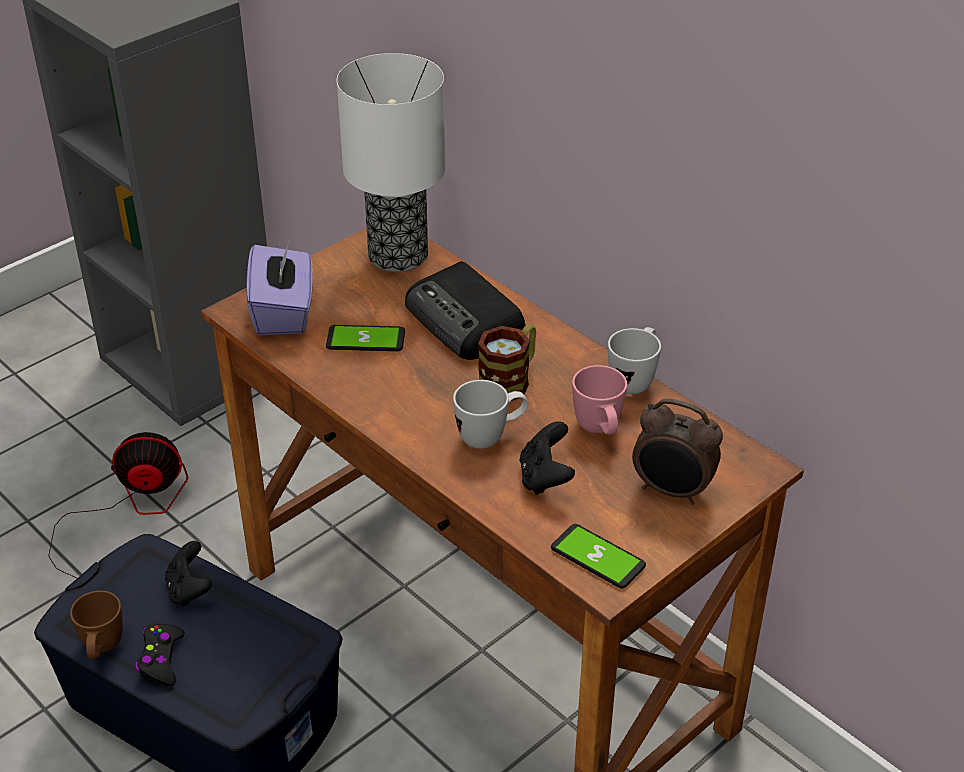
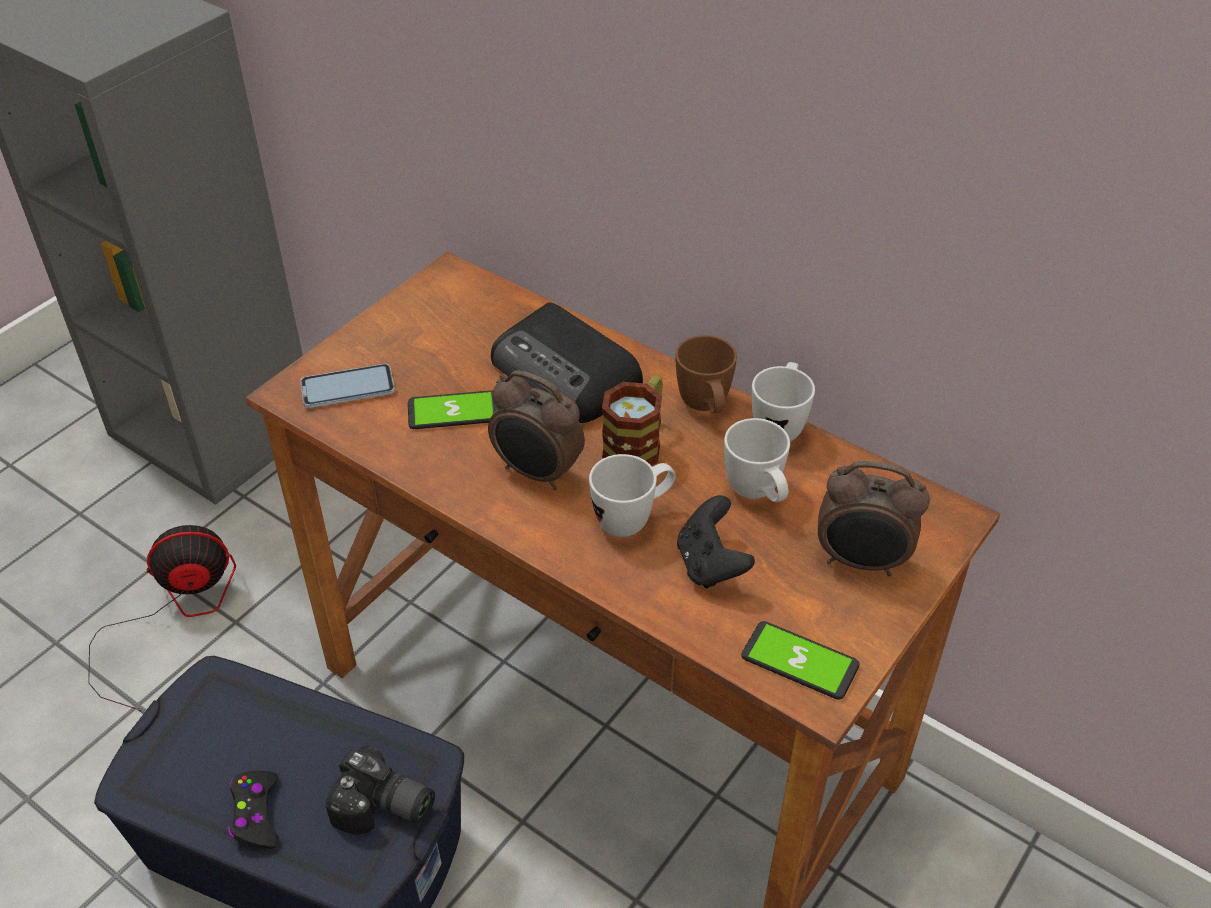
camera: 10 degrees left, 5 degrees up
(102, 649) = (182, 812): brown mug -> brown mug (706, 408)
(189, 590) = (273, 720): black game controller -> none
(266, 670) = (384, 809): none -> camera
(284, 312) = (348, 388): purple tissue box -> phone
(398, 255) = (467, 299): table lamp -> none
(421, 394) = (537, 473): none -> alarm clock
(600, 431) = (758, 494): pink mug -> white mug

